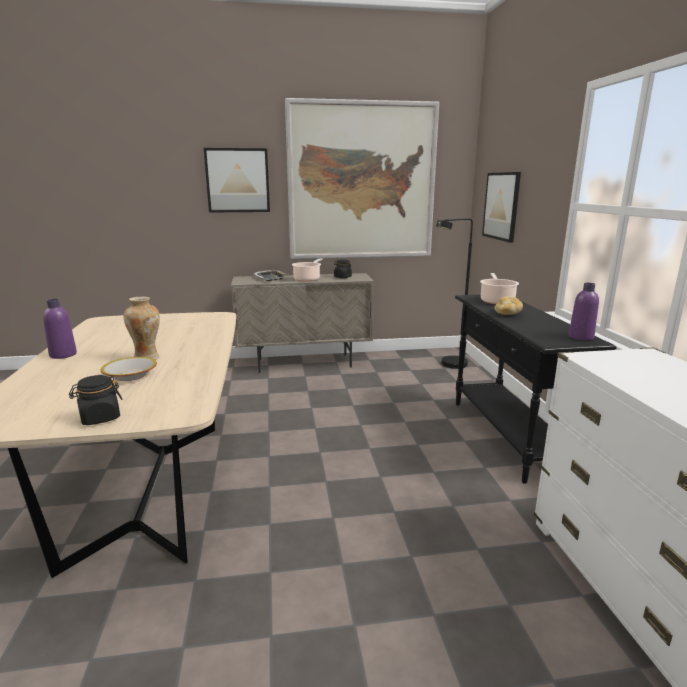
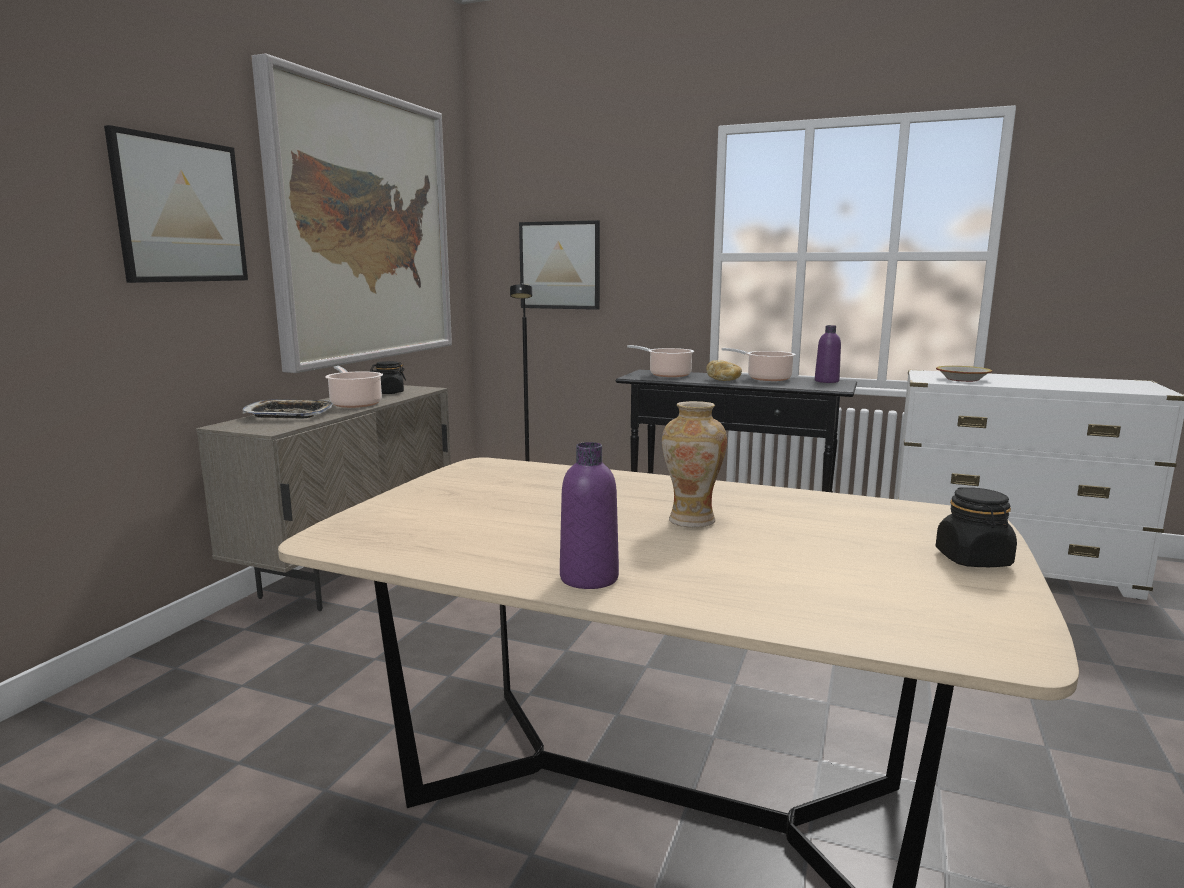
camera: 60 degrees left, 5 degrees down
(130, 375) = (781, 535): bowl -> bowl (963, 379)
(546, 321) = (766, 378): none -> cooking pot

